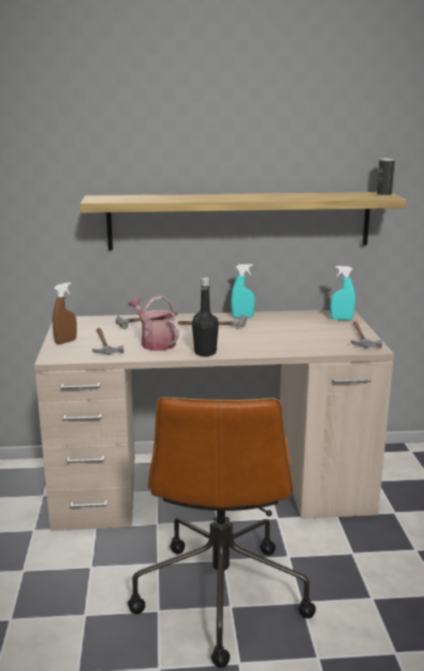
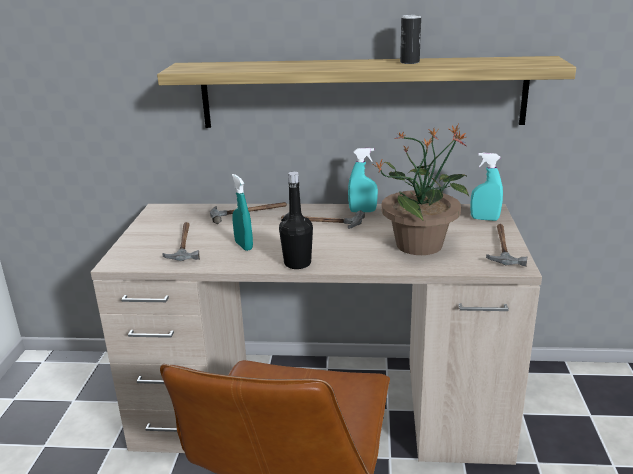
camera: 10 degrees right, 5 degrees up
(66, 342) = (142, 239): brown spray bottle -> none
(155, 343) = (243, 246): watering can -> turquoise spray bottle
(297, 337) = (420, 244): none -> potted plant
(384, 194) = (548, 59): can -> can (409, 62)

